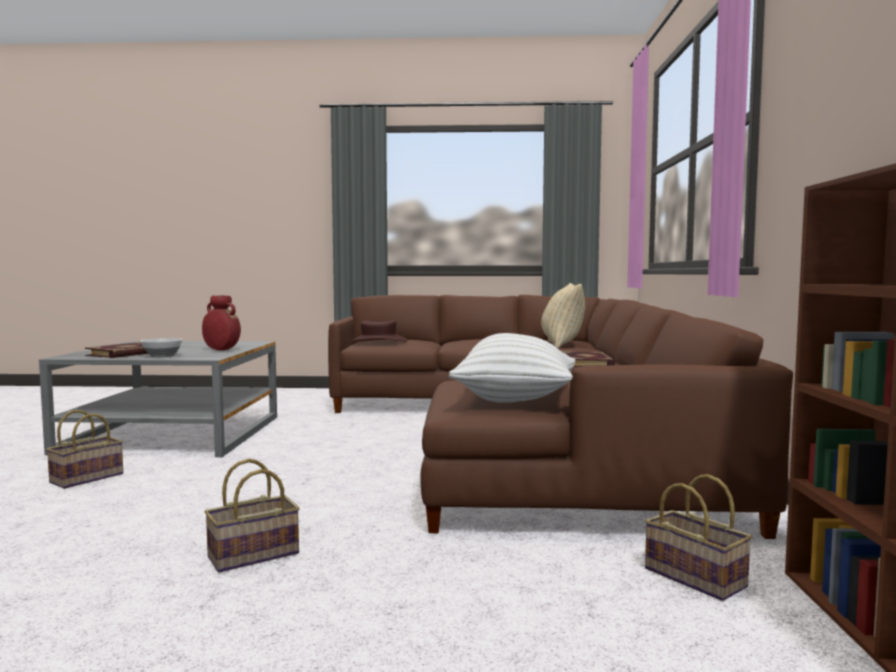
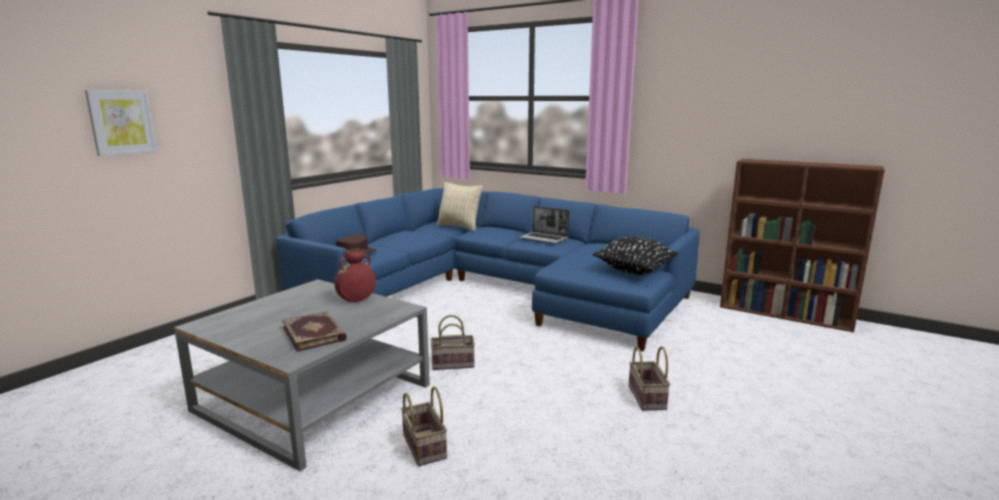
camera: 60 degrees left, 10 degrees up
(163, 356) = (362, 321): bowl -> none
(249, 201) = (122, 122): none -> picture
(516, 400) = (634, 271): white pillow -> black pillow
(532, 433) = (496, 290): brown sofa -> blue sofa
(587, 363) = (544, 239): book -> laptop
(698, 578) = (718, 319): basket -> basket (454, 363)

